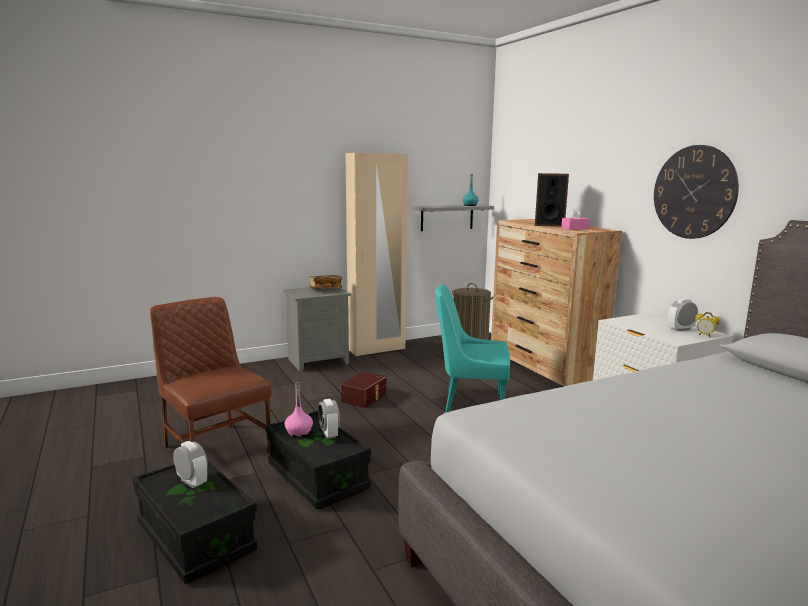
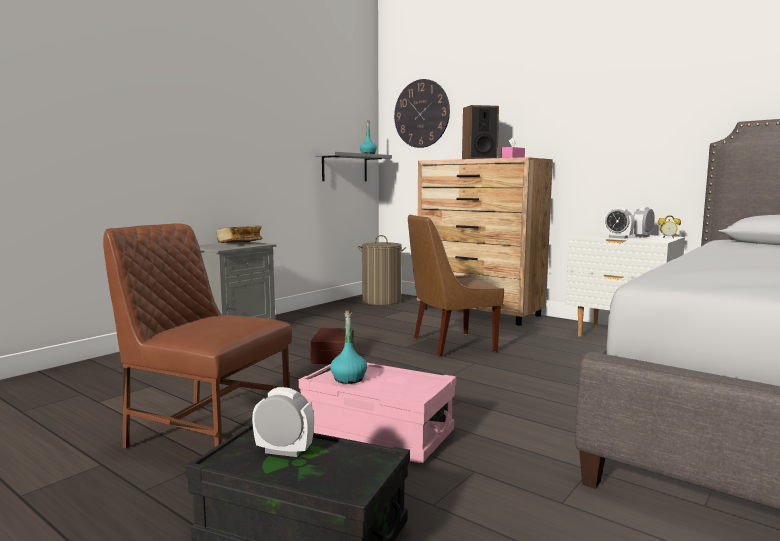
camera: 25 degrees left, 5 degrees down
(299, 432) = (348, 379): pink bottle -> turquoise bottle
(317, 477) = (378, 434): black storage box -> pink storage box
(329, 434) = (389, 373): alarm clock -> alarm clock (618, 237)
(377, 349) = (291, 316): beige wardrobe -> none
(470, 404) = (450, 344): turquoise chair -> brown chair
(694, 192) = (629, 113): wall clock -> wall clock (421, 113)

